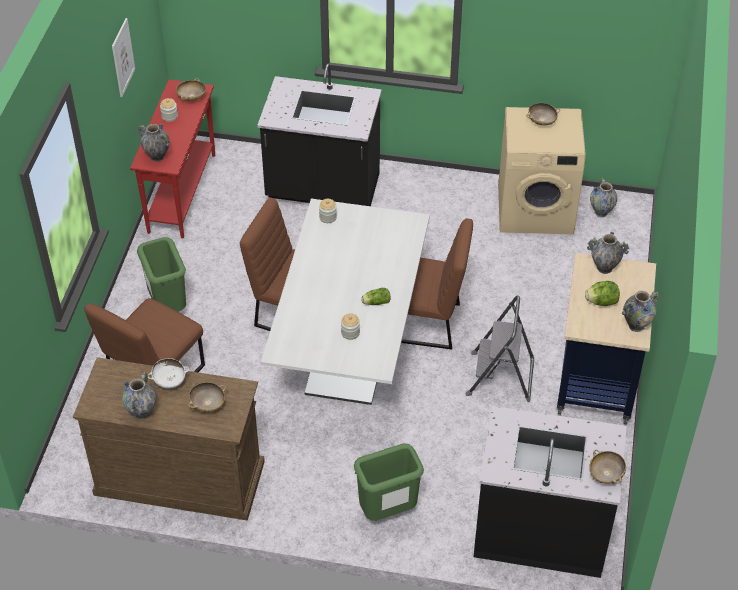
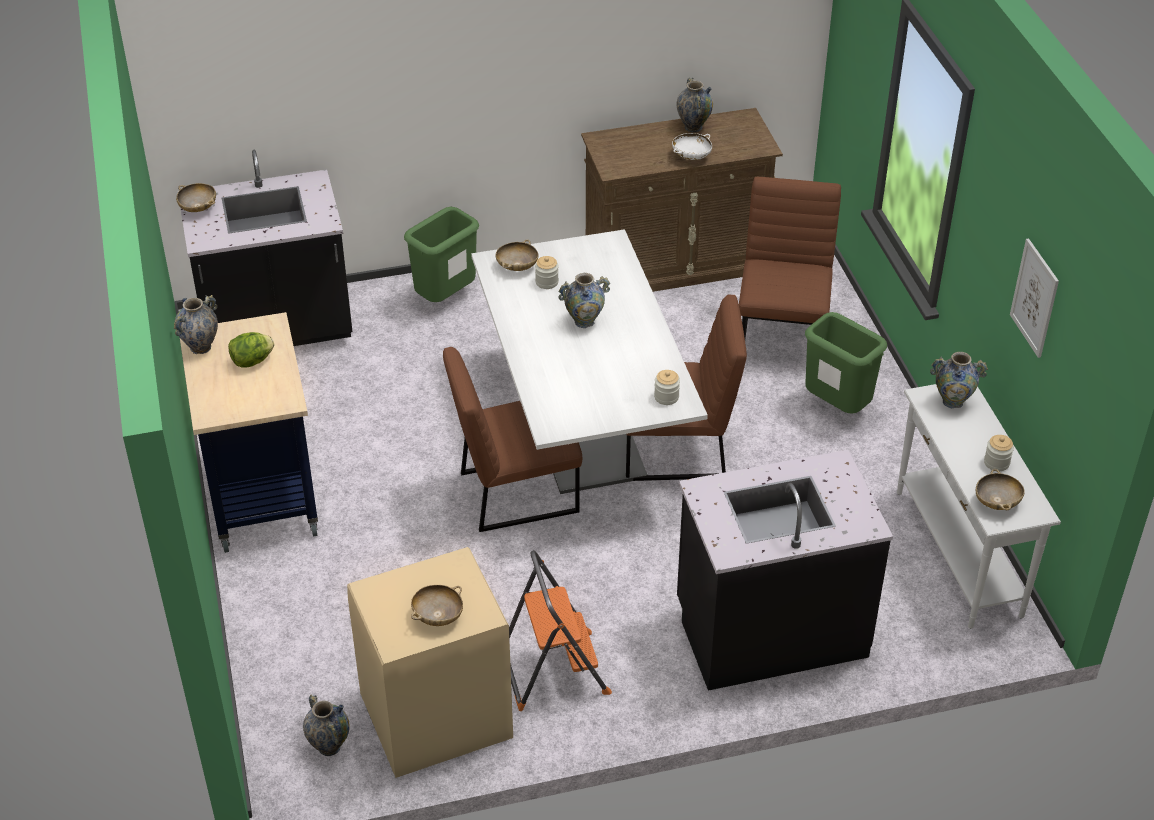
camera: 155 degrees right, 5 degrees down
(181, 192) = (960, 554): red console table -> white console table
(208, 404) = (636, 150): beige bowl -> beige bowl (517, 266)
(375, 302) = (539, 320): lettuce -> none
(459, 210) = (550, 670): none -> orange step ladder
(503, 377) = (380, 462): grey step ladder -> none
(604, 268) = (261, 402): vase -> vase (584, 321)

